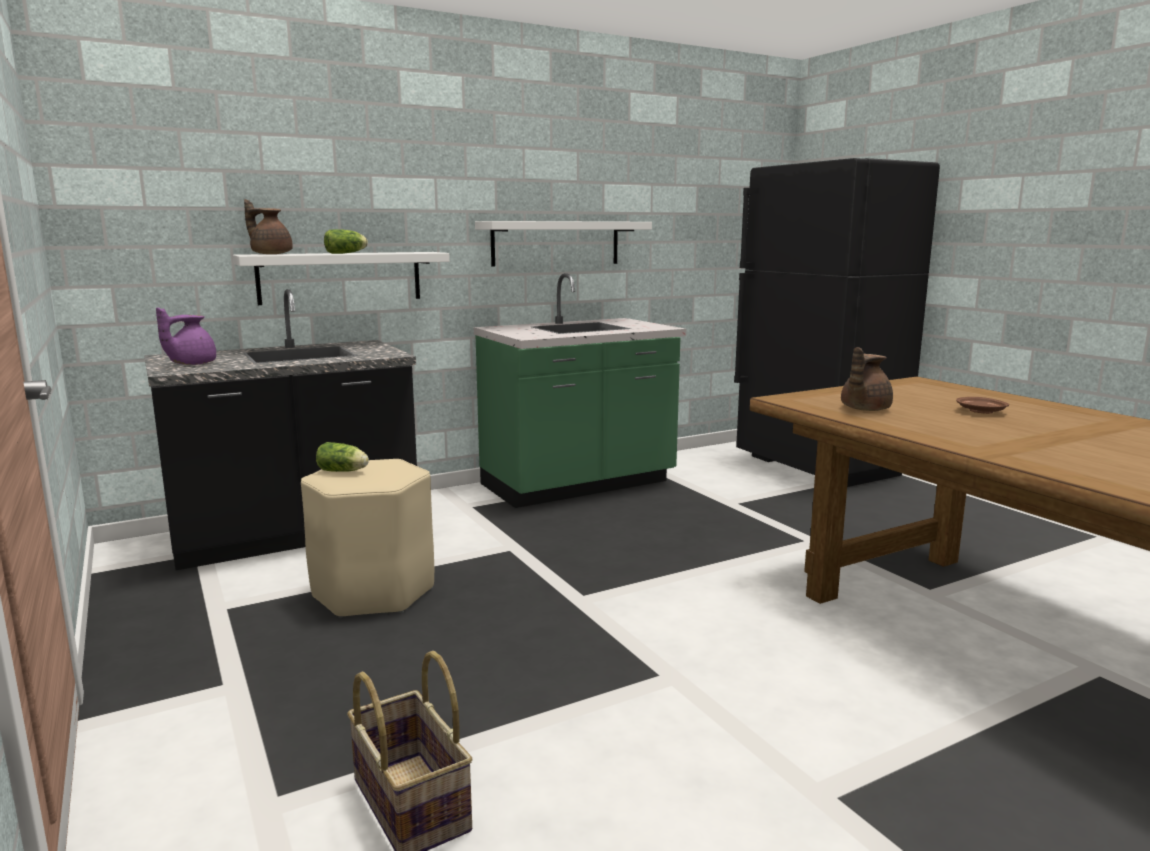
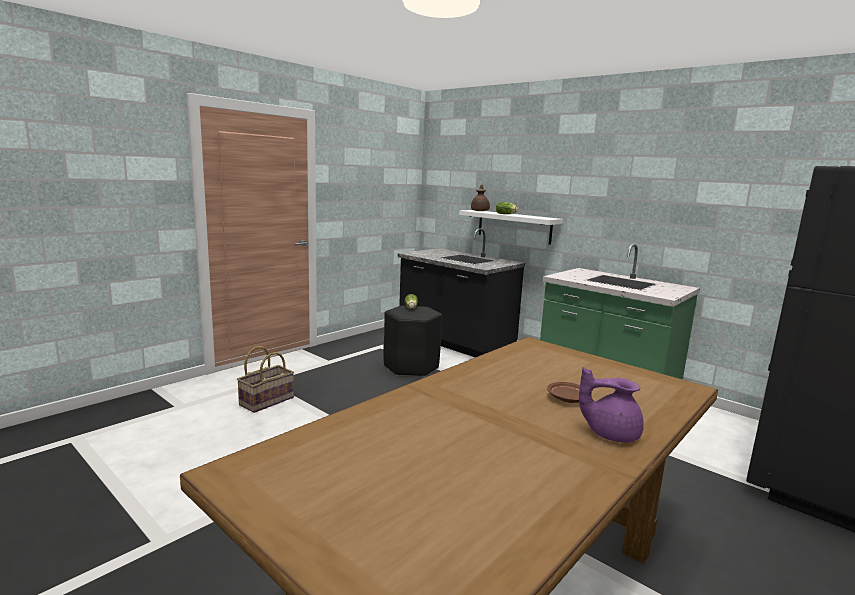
camera: 70 degrees right, 0 degrees up
(190, 364) = (426, 253): purple teapot -> purple teapot (610, 433)
(373, 592) = (411, 367): beige stool -> black stool
(556, 243) = (647, 222): white shelf -> none
(863, 409) = (525, 362): brown teapot -> none

